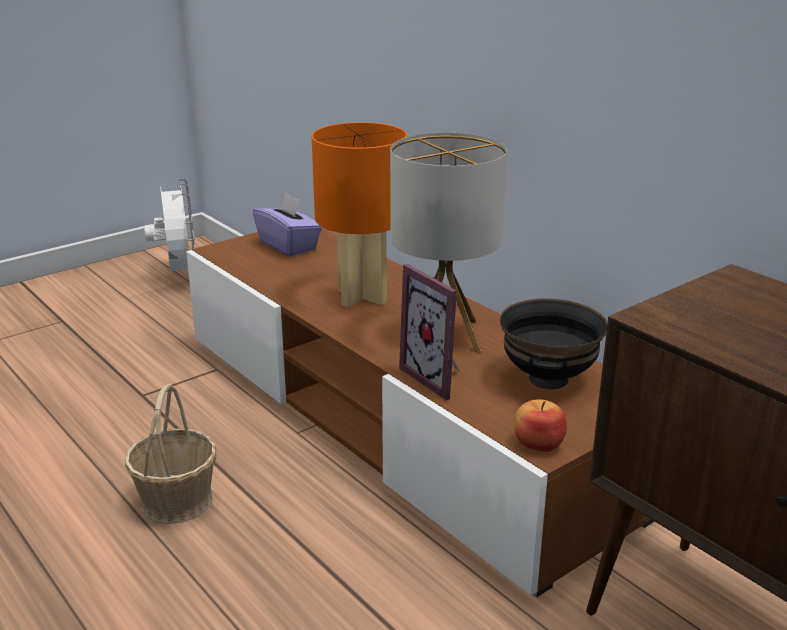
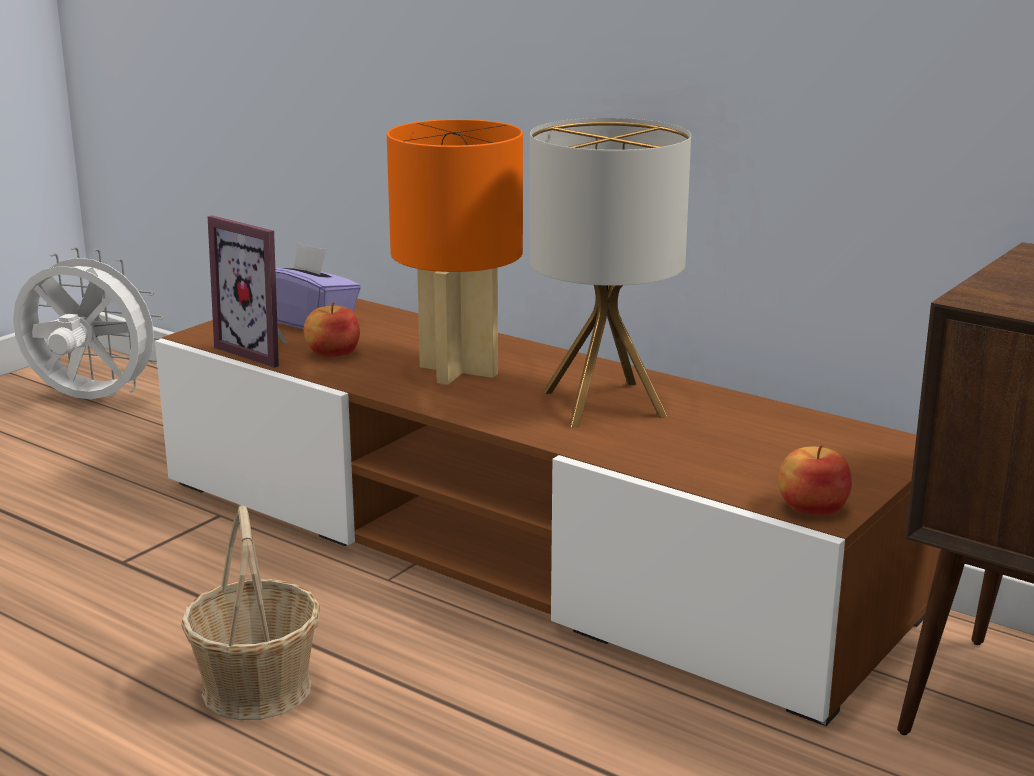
camera: 15 degrees left, 5 degrees down
(180, 276) = (90, 402): white fan -> white fan turned 45 degrees counterclockwise
(288, 273) = (332, 353): none -> apple
(439, 377) = (632, 451): picture frame -> picture frame (263, 350)
(547, 379) = (773, 437): black bowl -> none

